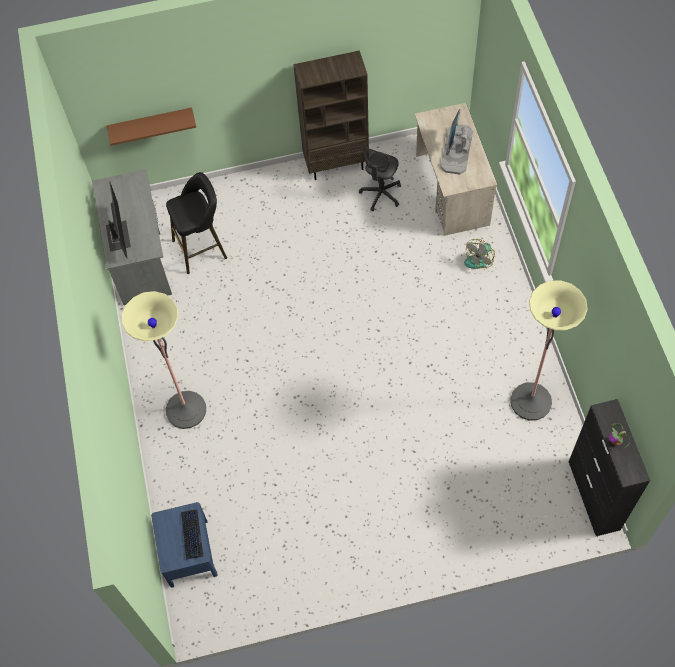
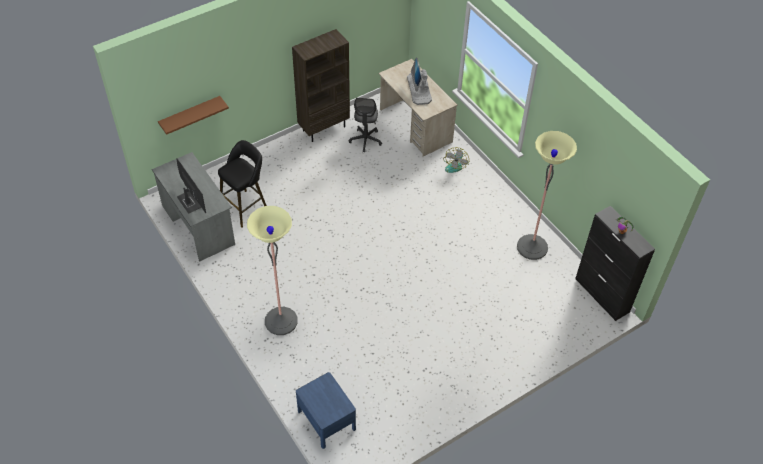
camera: 25 degrees left, 10 degrees down
(191, 534) = (333, 395): keyboard -> none

